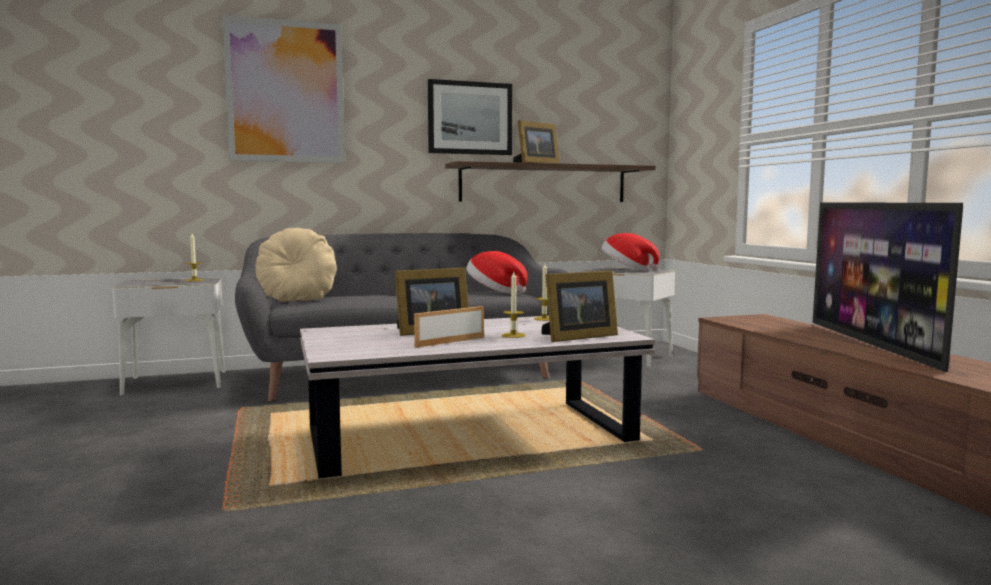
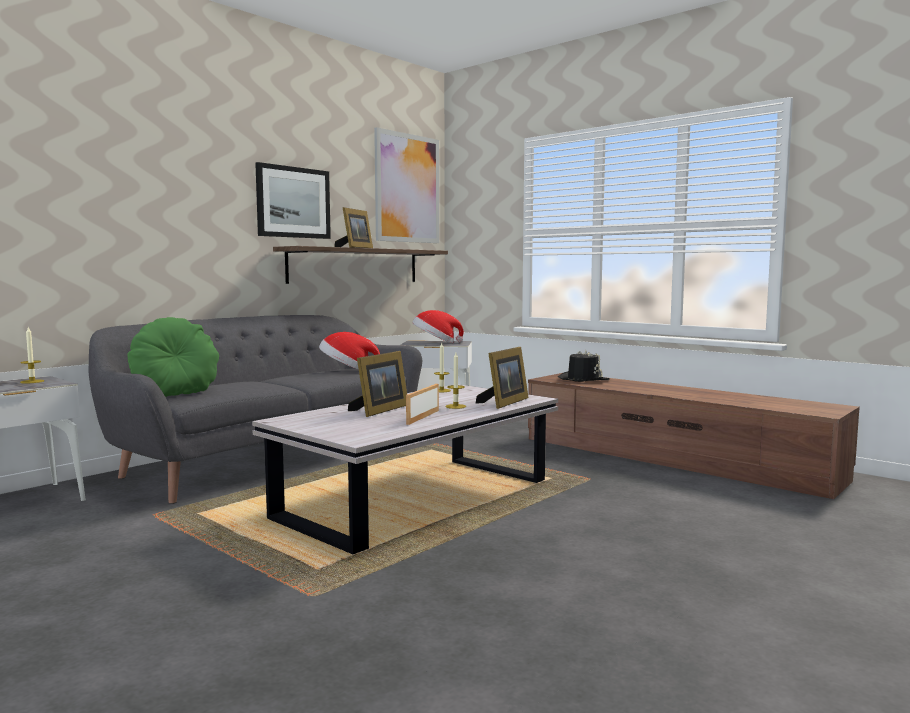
camera: 30 degrees left, 0 degrees up
(285, 92) = (115, 167): picture -> picture (407, 188)
(298, 300) = (176, 394): beige pillow -> green pillow
(768, 323) = (583, 379): none -> black hat
(873, 344) = (670, 388): television -> none

